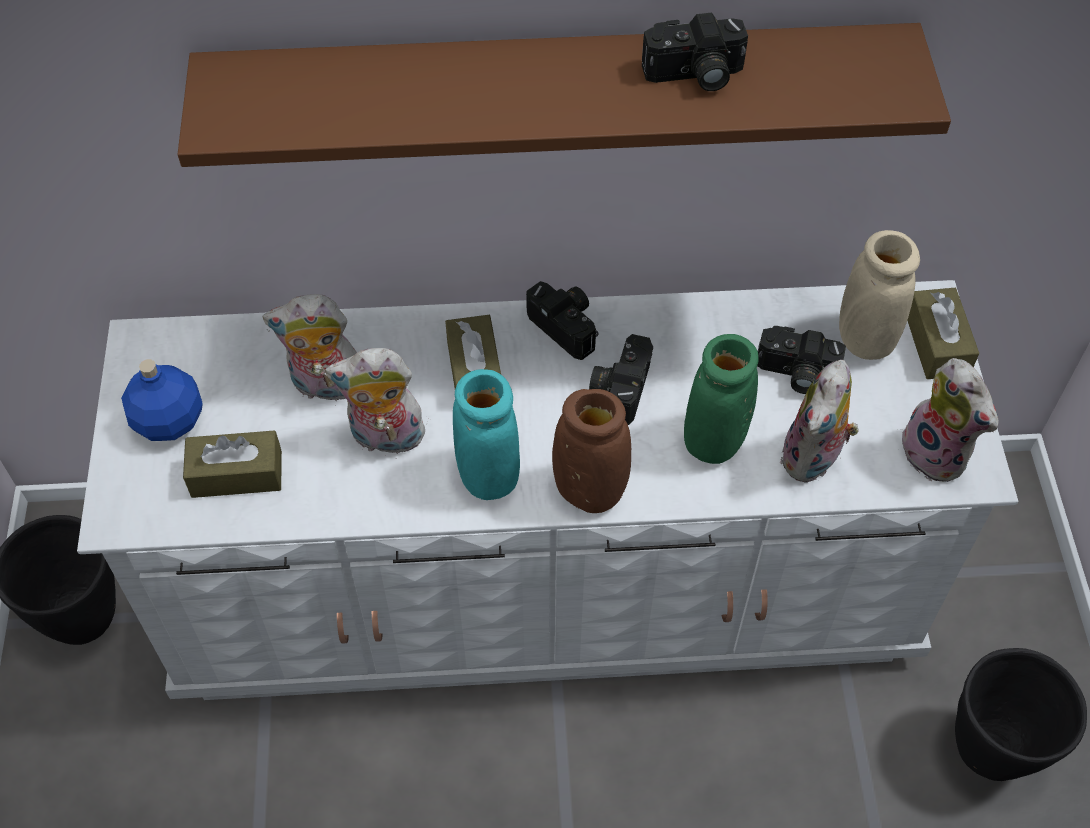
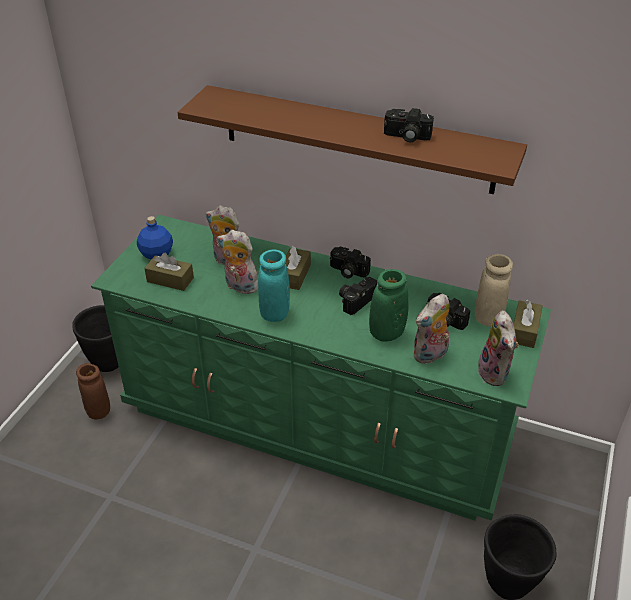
camera: 25 degrees right, 15 degrees down
(544, 585) = (316, 422): white dresser -> green dresser
(568, 326) = (347, 271): camera -> camera turned 135 degrees clockwise
(590, 490) = (316, 333): brown vase -> brown vase (98, 411)

